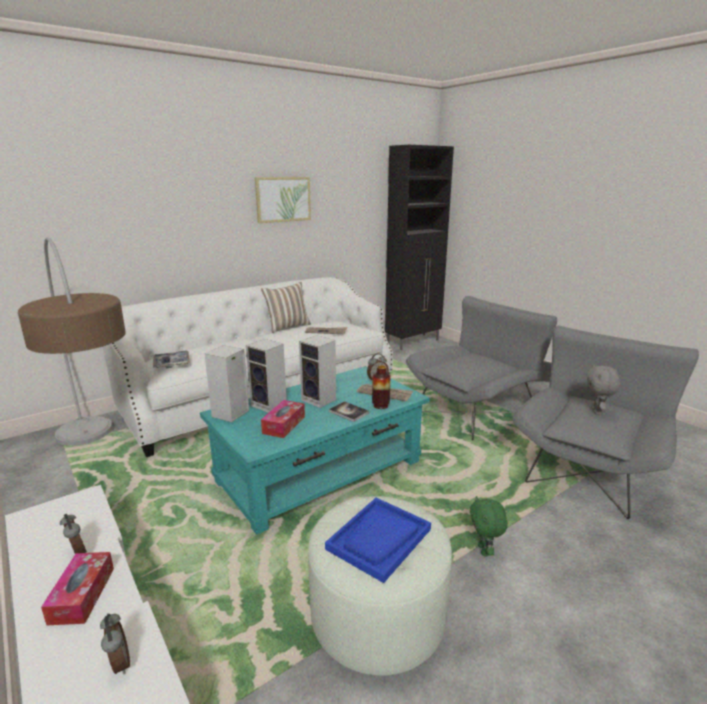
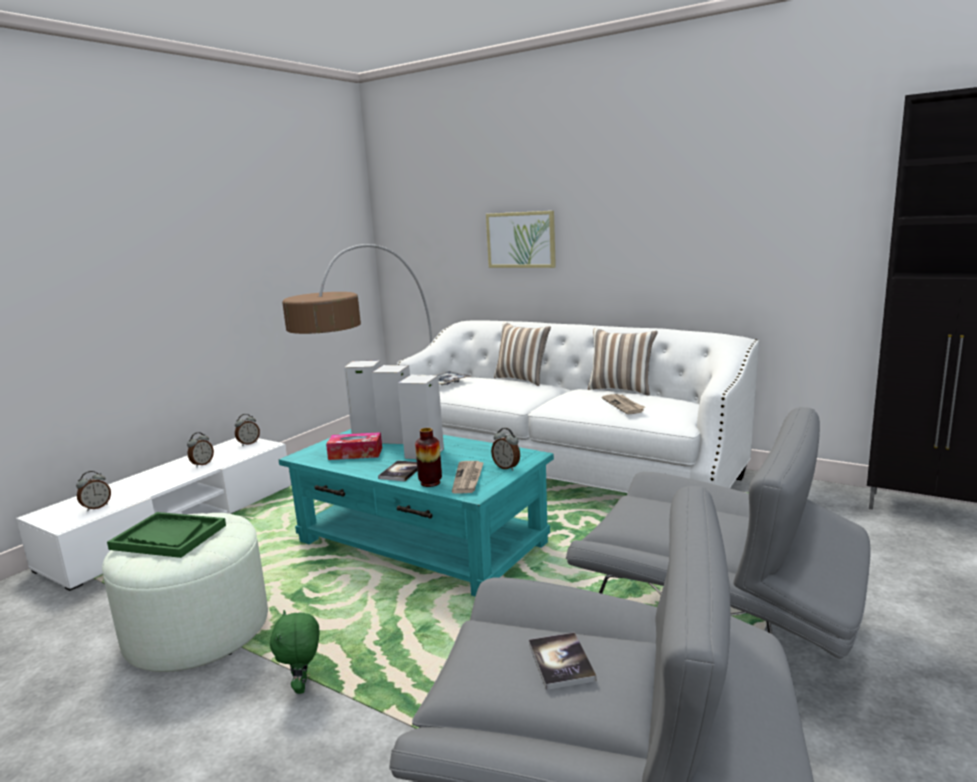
camera: 70 degrees right, 5 degrees down
(53, 511) = (248, 443): none -> alarm clock
(82, 595) = (159, 479): tissue box -> none
(213, 342) = (522, 379): none -> pillow
(283, 199) = (672, 209): picture -> picture (521, 240)
(379, 539) = (168, 537): blue tray -> green tray
(484, 550) = (303, 686): green plush toy -> green plush toy turned 75 degrees counterclockwise
(597, 411) = (561, 662): grey plush toy -> book

